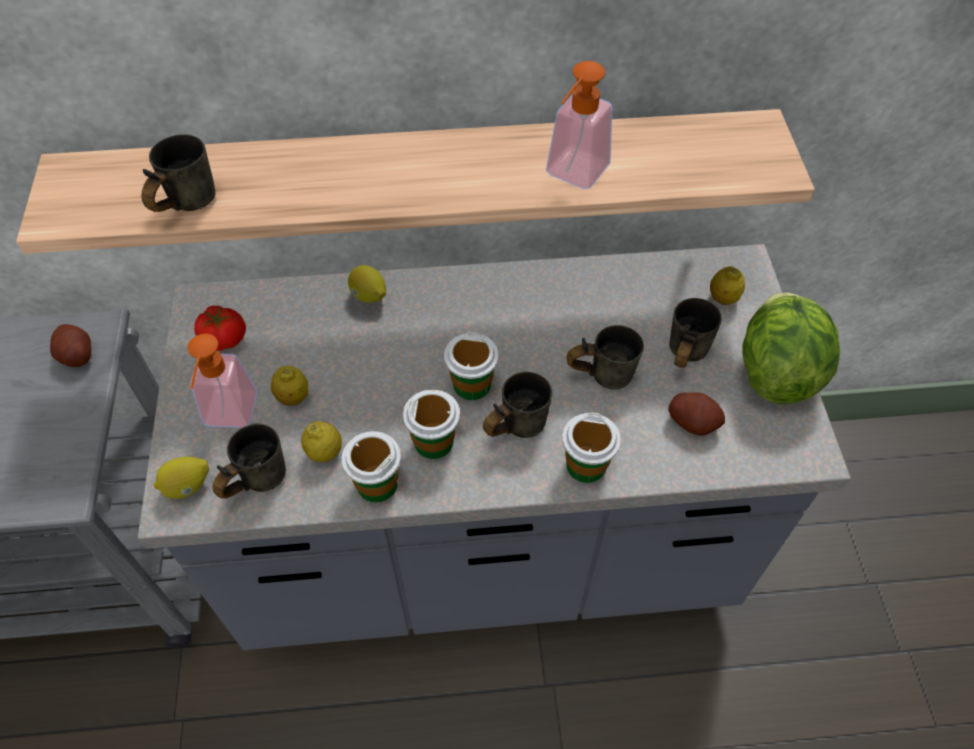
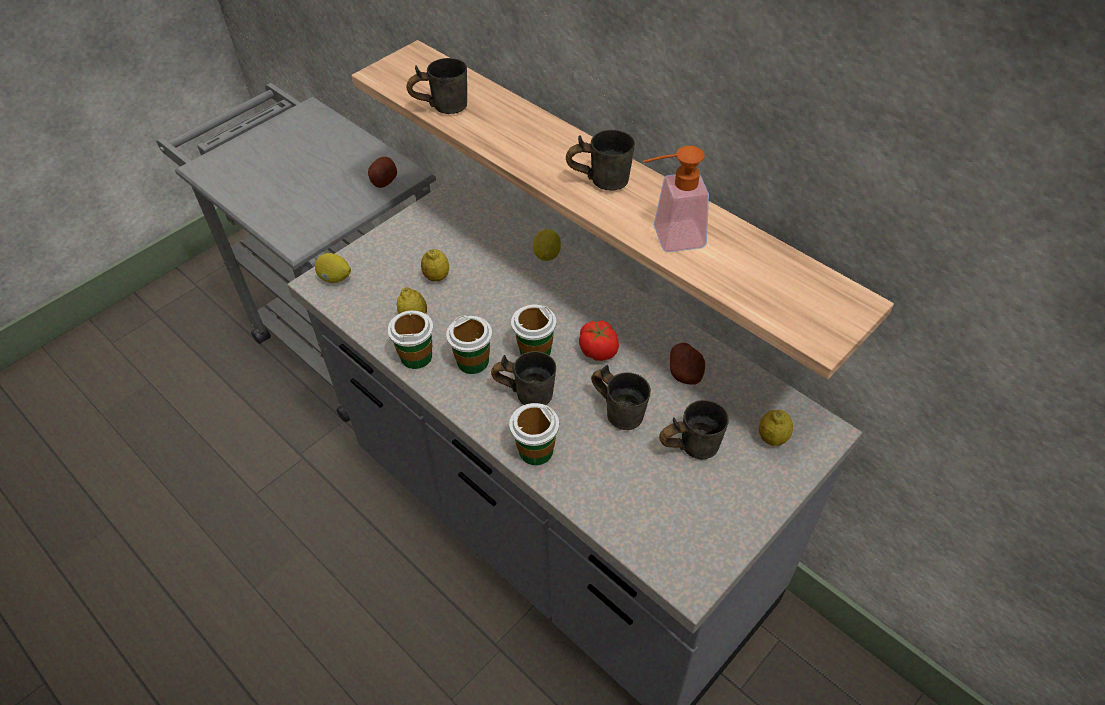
camera: 50 degrees right, 5 degrees down
(224, 339) = (444, 220): tomato -> tomato (598, 351)
(229, 418) = (394, 262): soap dispenser -> none
(253, 479) = (366, 301): grey mug -> grey mug (600, 179)
(693, 422) = (637, 489): potato -> potato (685, 373)
(776, 370) = (743, 513): lettuce -> none

